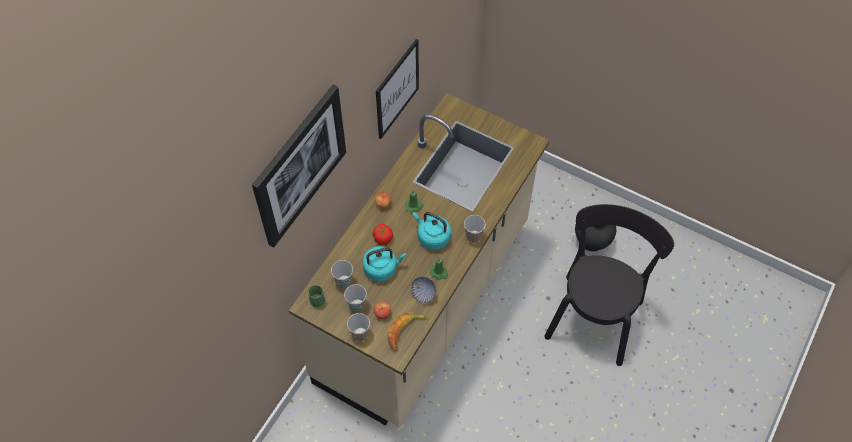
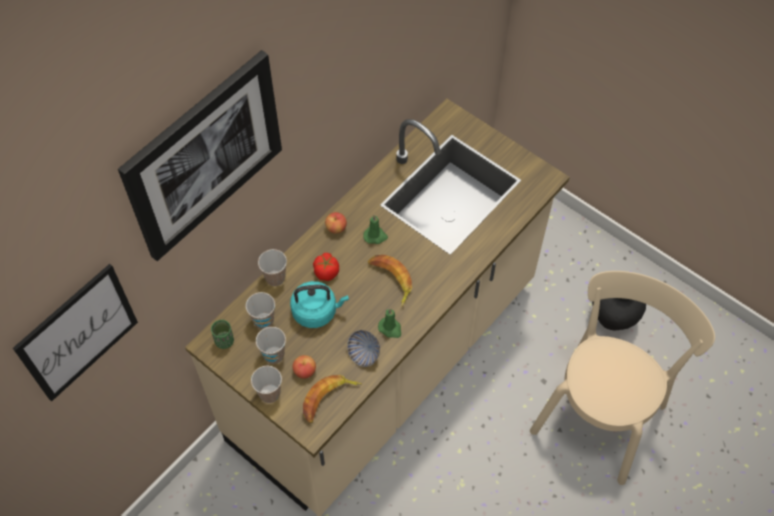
camera: 10 degrees right, 0 degrees up
(397, 89) = (370, 78): picture -> picture (78, 333)
(432, 237) = (390, 280): turquoise kettle -> banana
(473, 236) = (445, 287): cup -> cup (275, 278)
(595, 315) = (601, 413): black chair -> beige chair

